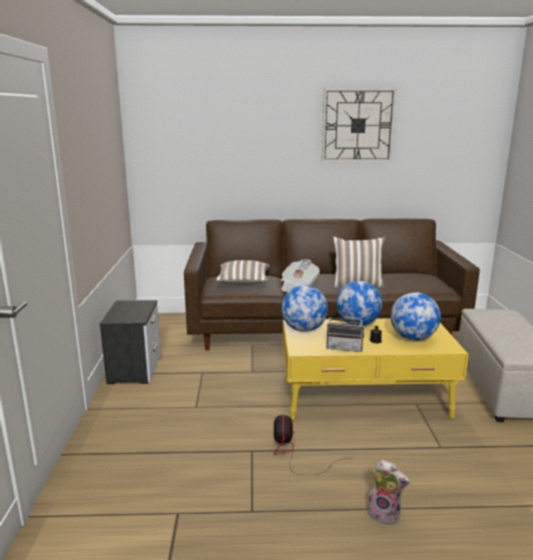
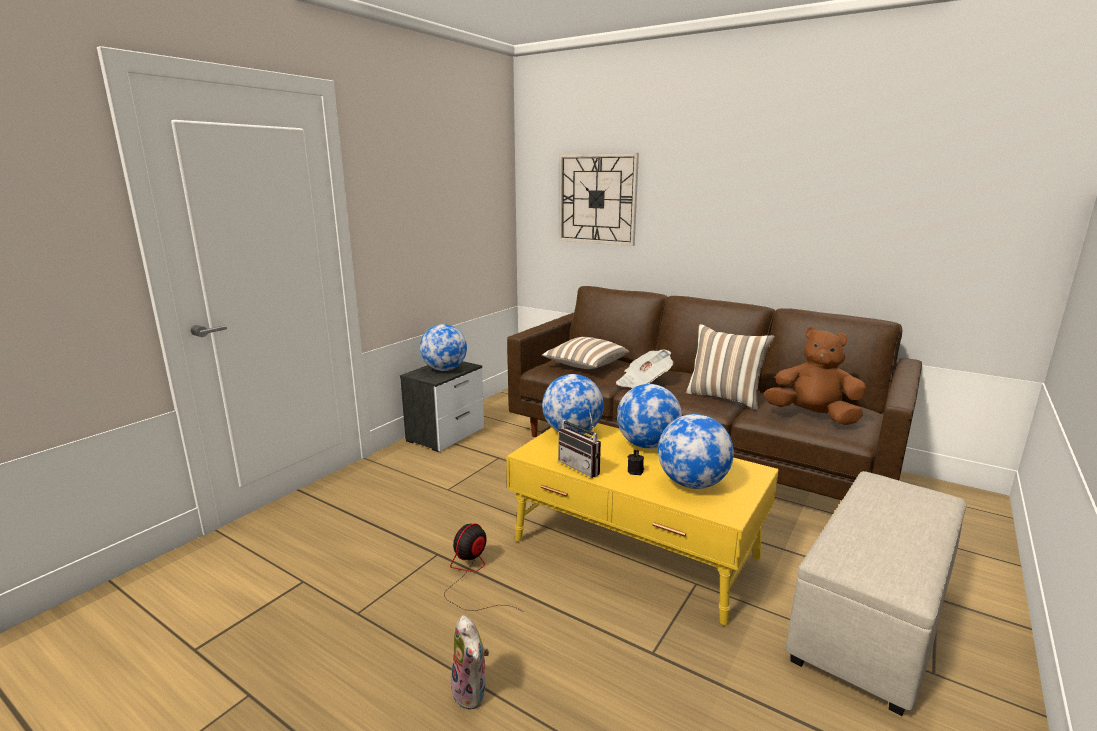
camera: 35 degrees right, 0 degrees up
(132, 310) = (444, 369): none -> globe
(357, 125) = (793, 169): wall clock -> wall clock (597, 199)
(416, 284) = (812, 416): none -> brown plush toy

